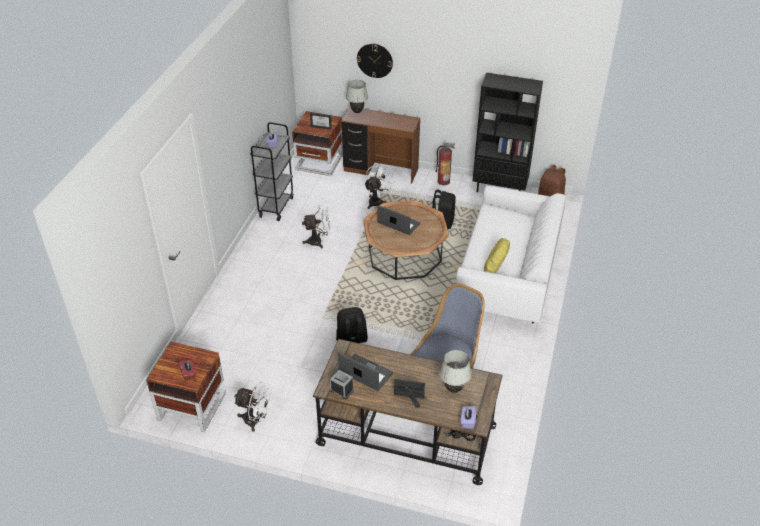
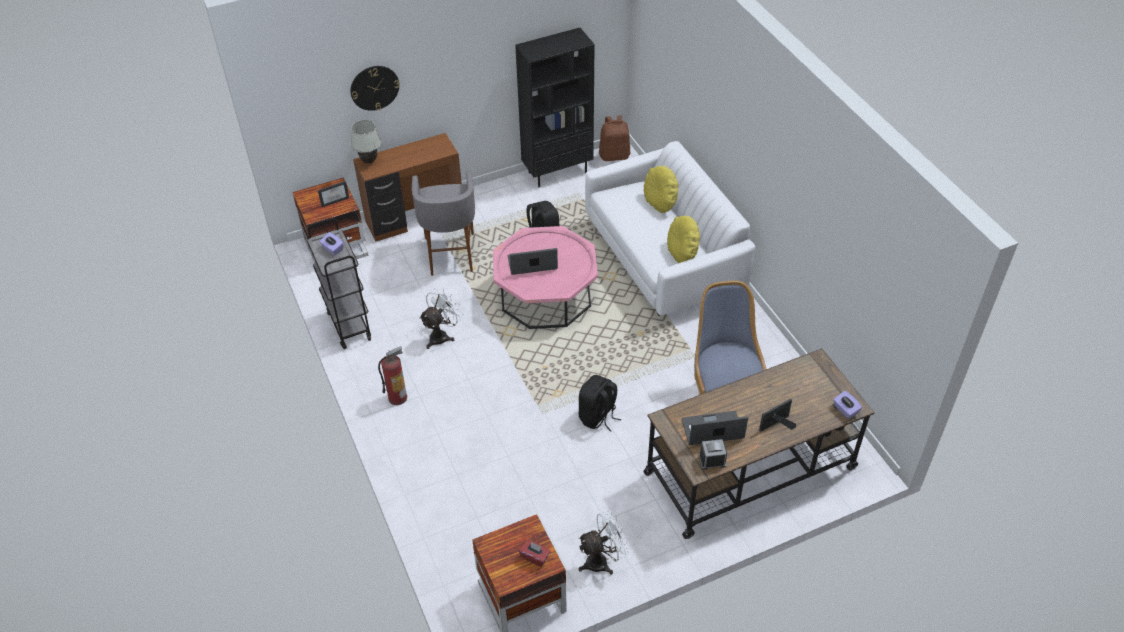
camera: 40 degrees left, 5 degrees up
(377, 200) = (450, 254): white fan -> grey stool
(404, 255) = (545, 295): brown coffee table -> pink coffee table
(443, 181) = (494, 194): fire extinguisher -> fire extinguisher (397, 397)
(454, 389) = (801, 389): white table lamp -> none
(520, 233) = (660, 204): none -> yellow pillow

